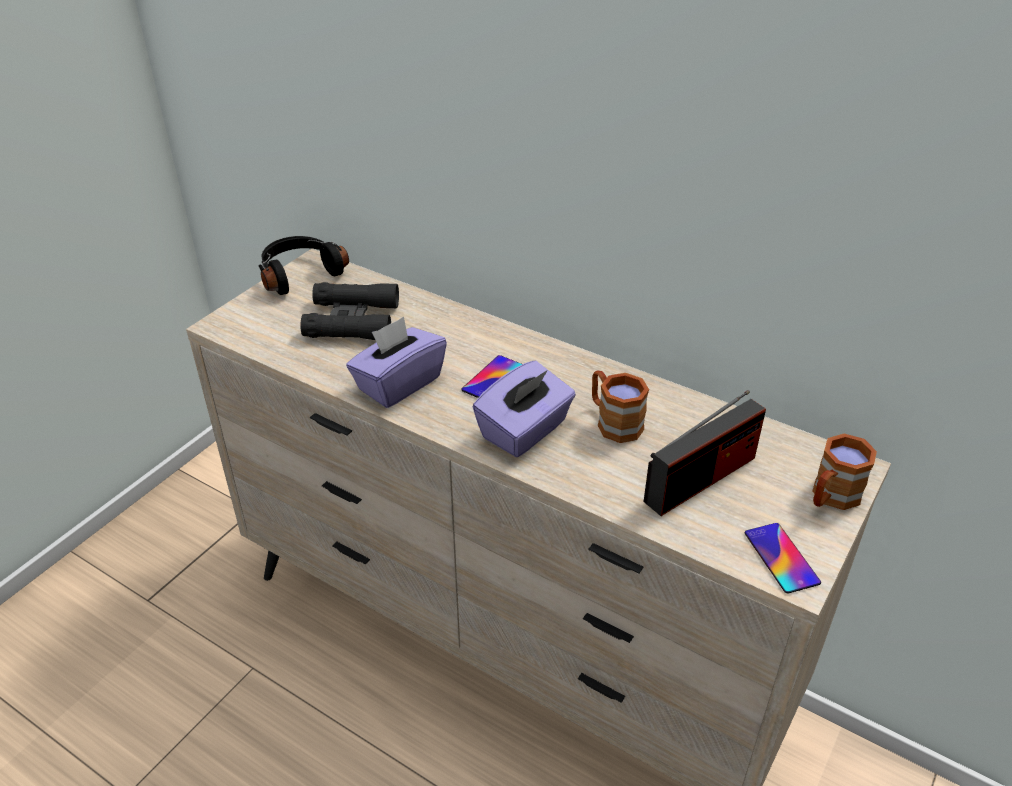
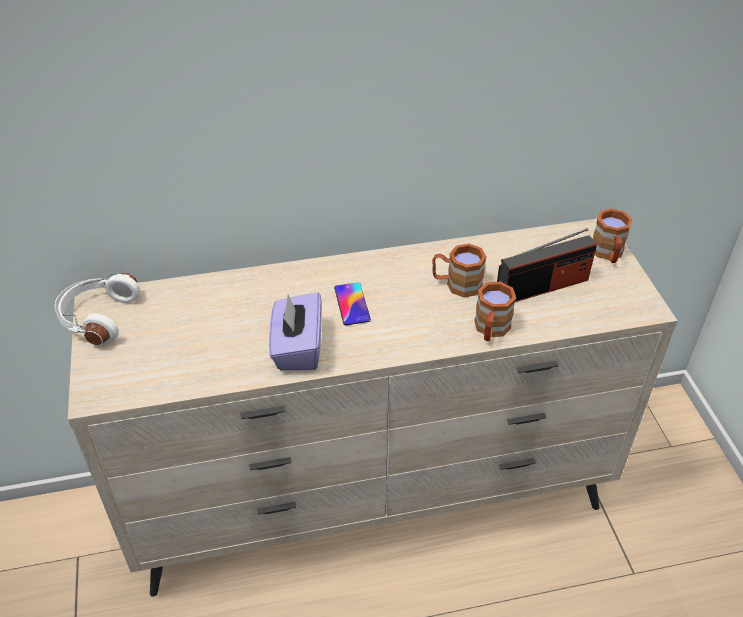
camera: 45 degrees left, 5 degrees up
(299, 273) = (97, 317): black headphones -> white headphones
(352, 320) = (196, 326): black binoculars -> none
(525, 431) = (417, 324): purple tissue box -> none
(586, 480) = (490, 330): none -> brown mug
(700, 479) = (542, 287): radio -> radio turned 60 degrees clockwise
(781, 558) = (629, 303): phone -> none

